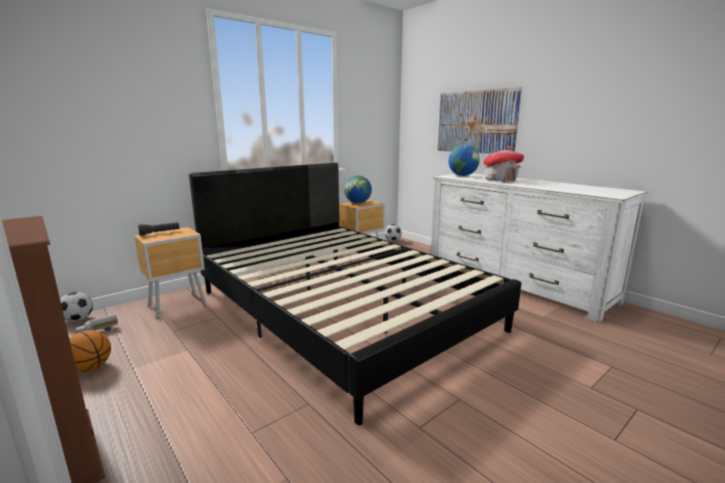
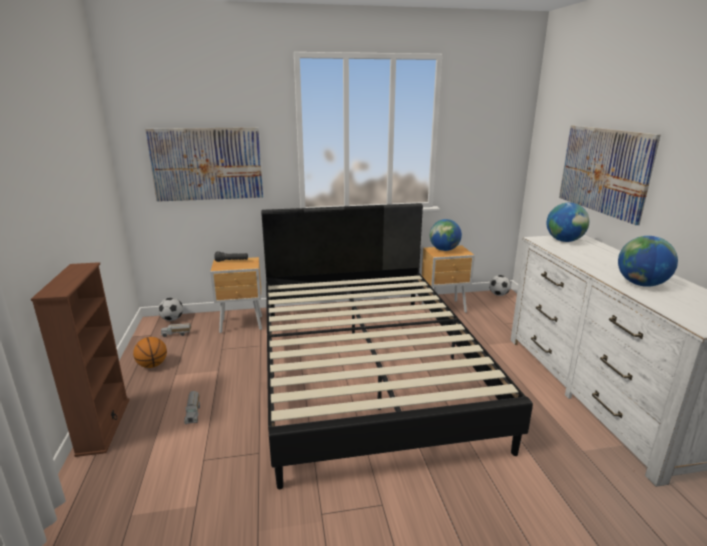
camera: 30 degrees right, 5 degrees up
(113, 124) = (207, 164): none -> picture
(196, 396) = (193, 413): none -> toy truck
(500, 180) = (600, 258): toy house -> none
(546, 186) = (641, 284): none -> globe

